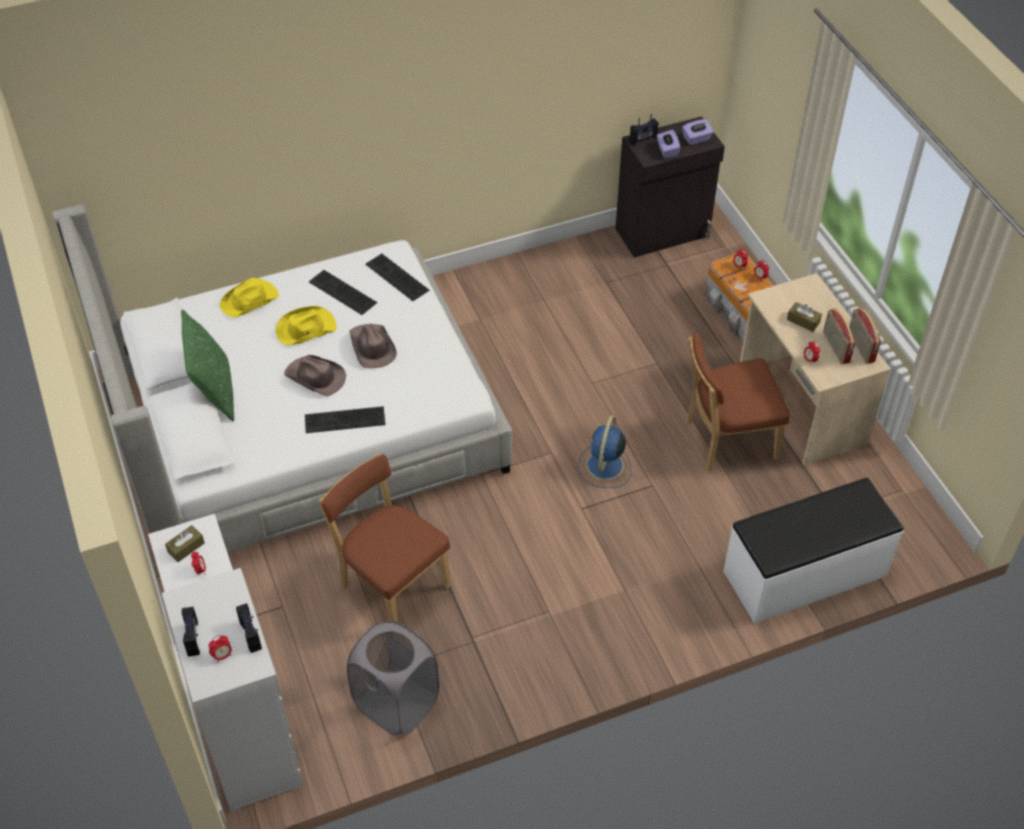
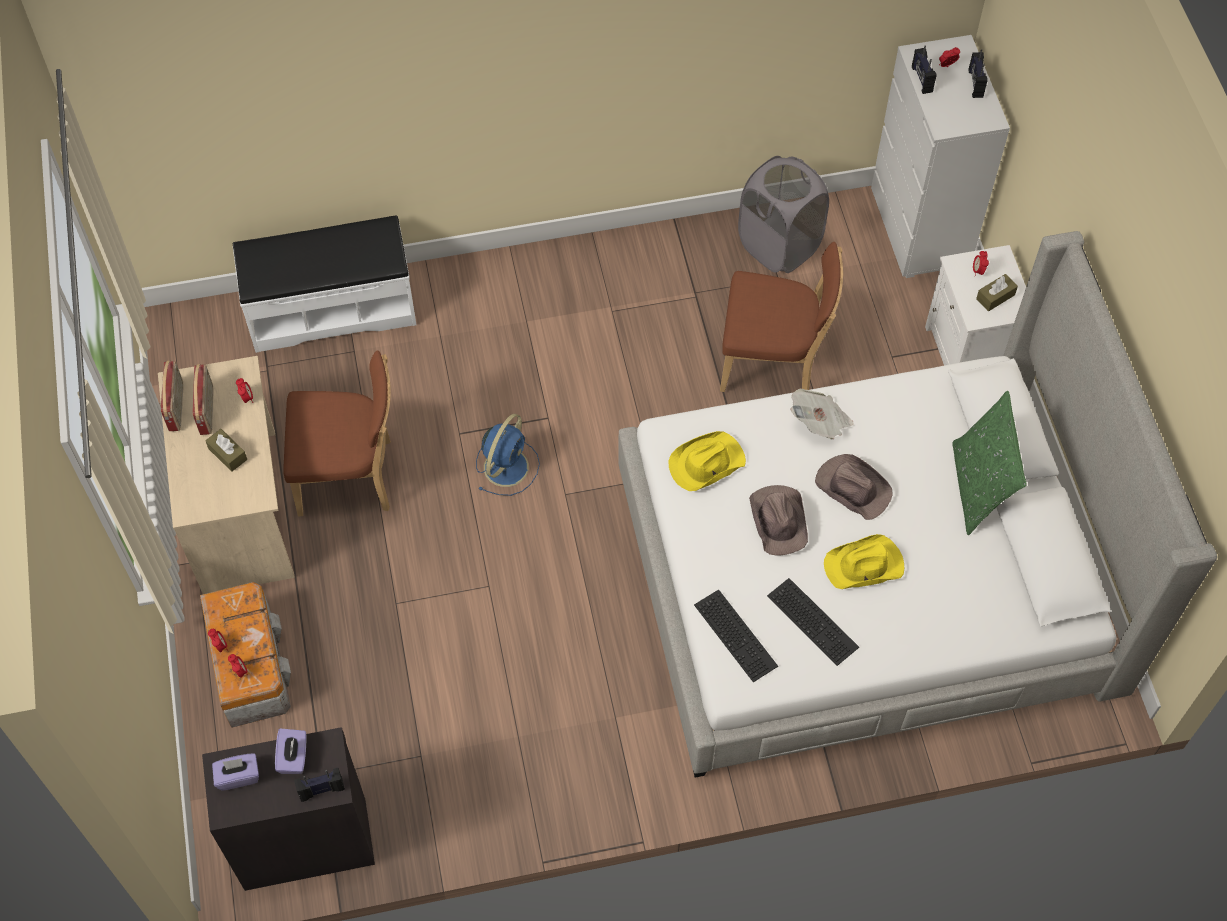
camera: 170 degrees left, 10 degrees up
(250, 300) = (939, 627): yellow hat -> yellow hat (705, 463)
(344, 421) = (820, 423): keyboard -> newspaper
(391, 583) = (773, 363): brown chair -> brown chair turned 45 degrees counterclockwise

